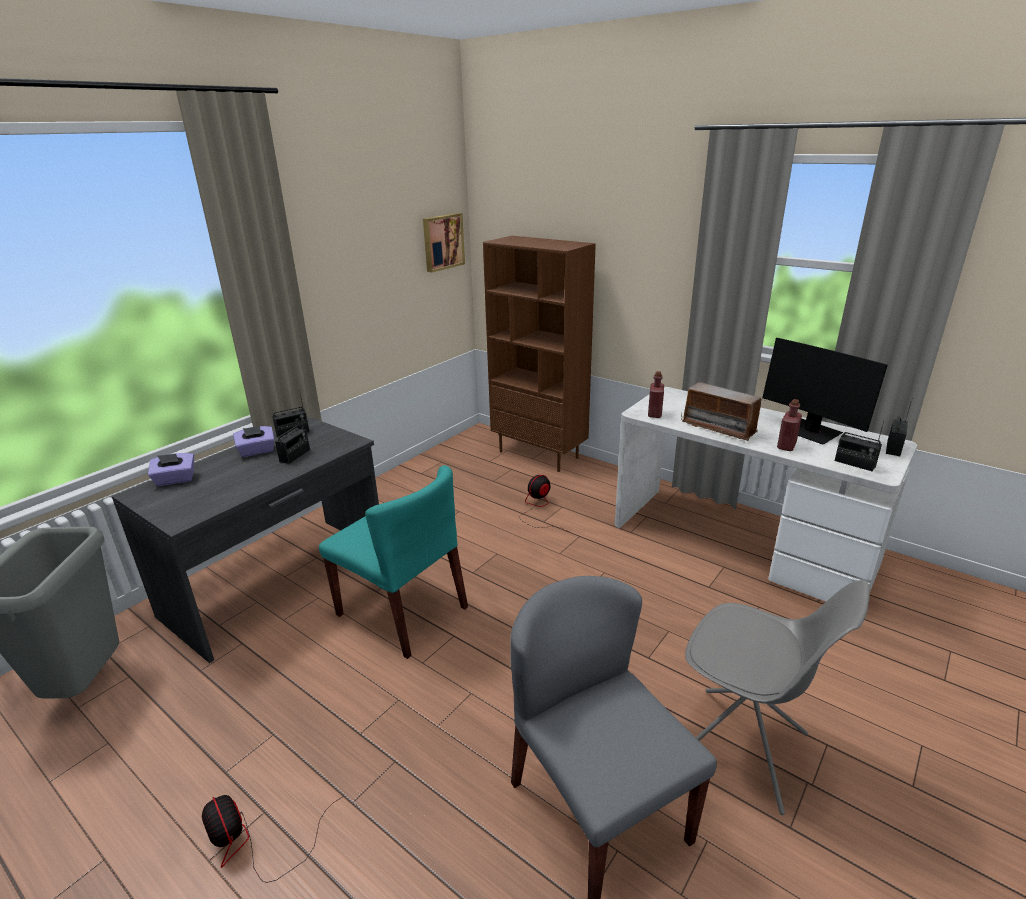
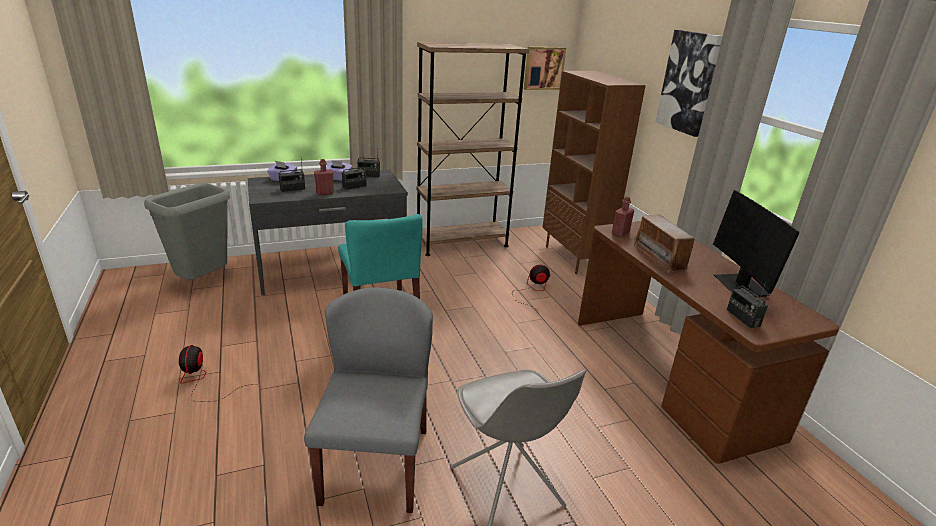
camera: 30 degrees right, 0 degrees up
(406, 480) = (462, 243): none -> brown bookcase
(656, 233) = (689, 82): none -> picture
(740, 543) = (669, 374): white desk -> brown desk
(786, 446) = (698, 287): red bottle -> red bottle (325, 193)
(894, 448) = (806, 322): radio -> radio (292, 189)

